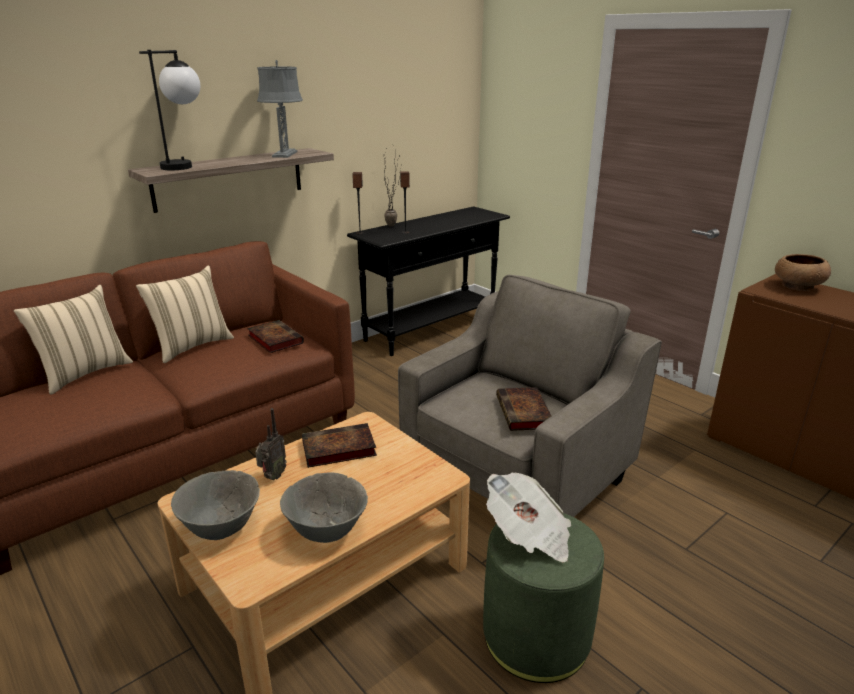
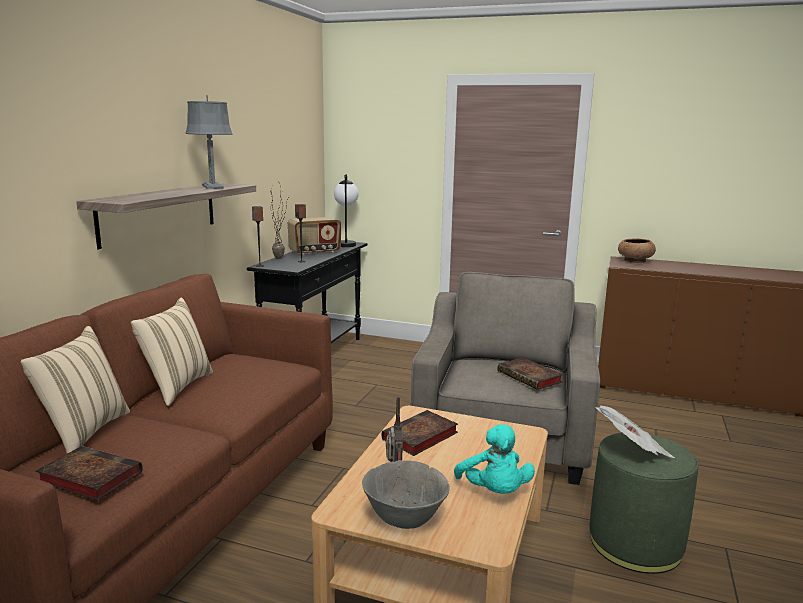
camera: 30 degrees left, 10 degrees down
(185, 165) = (136, 196): table lamp -> table lamp (346, 244)
(274, 339) = (258, 366): book -> book (88, 477)
(326, 530) = (494, 492): grey bowl -> turquoise plush toy
(436, 222) = (315, 252): none -> radio

